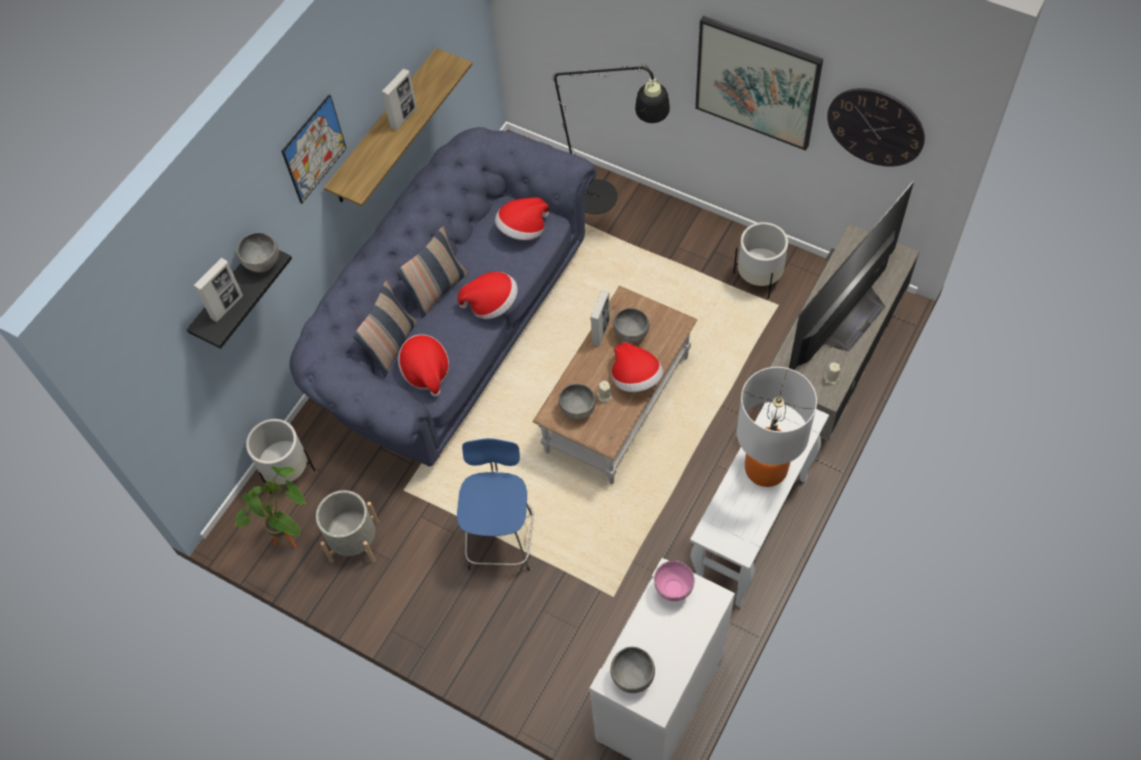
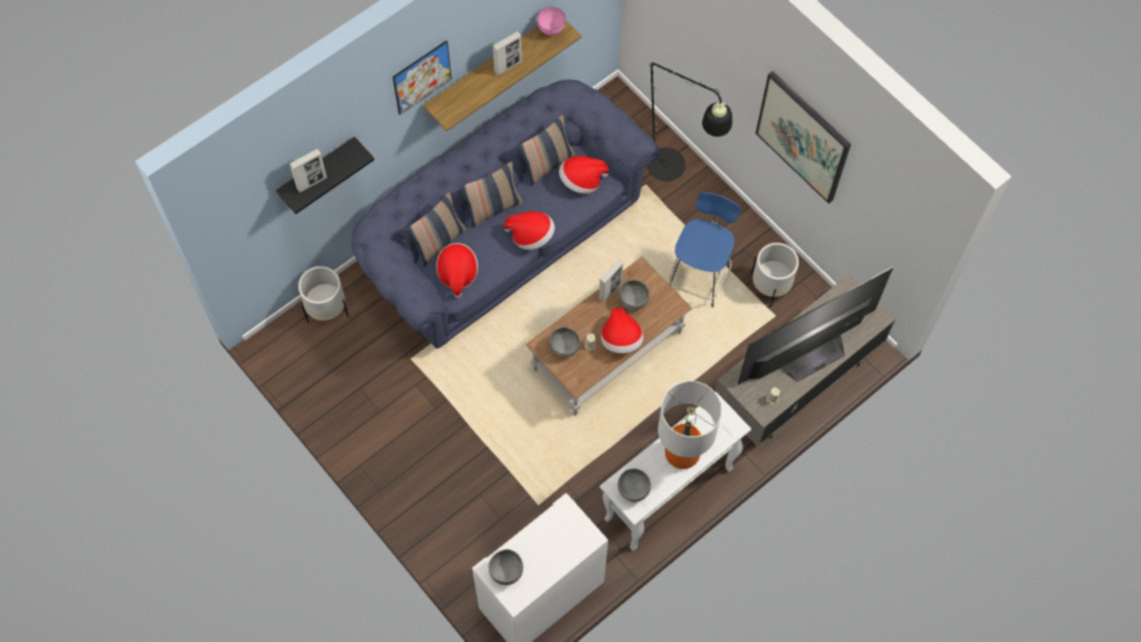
camera: 15 degrees right, 5 degrees up
(263, 263) = (351, 157): grey bowl -> grey bowl (633, 491)
(293, 539) = (311, 366): potted plant -> none
(354, 541) = (357, 385): grey planter -> none
(478, 226) = (547, 164): none -> pillow
(501, 538) = (470, 426): blue stool -> blue stool (699, 277)
(674, 589) = (564, 519): pink bowl -> pink bowl (552, 30)
(875, 127) = (881, 210): wall clock -> none

